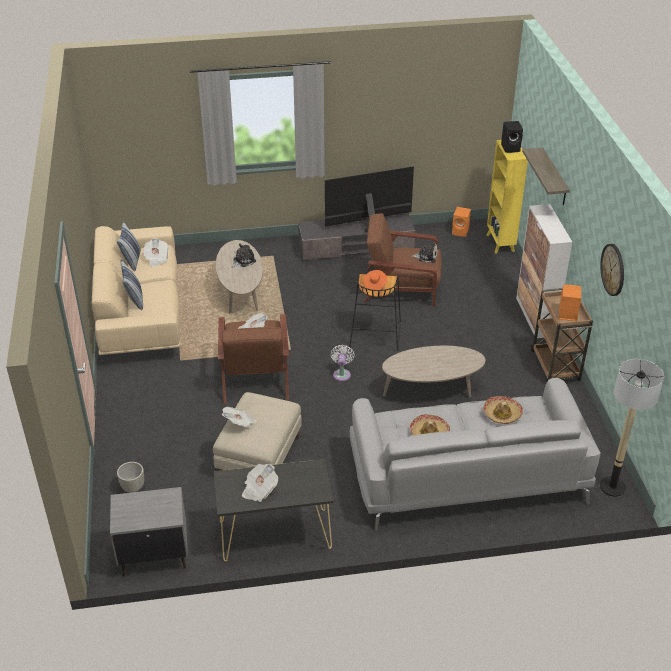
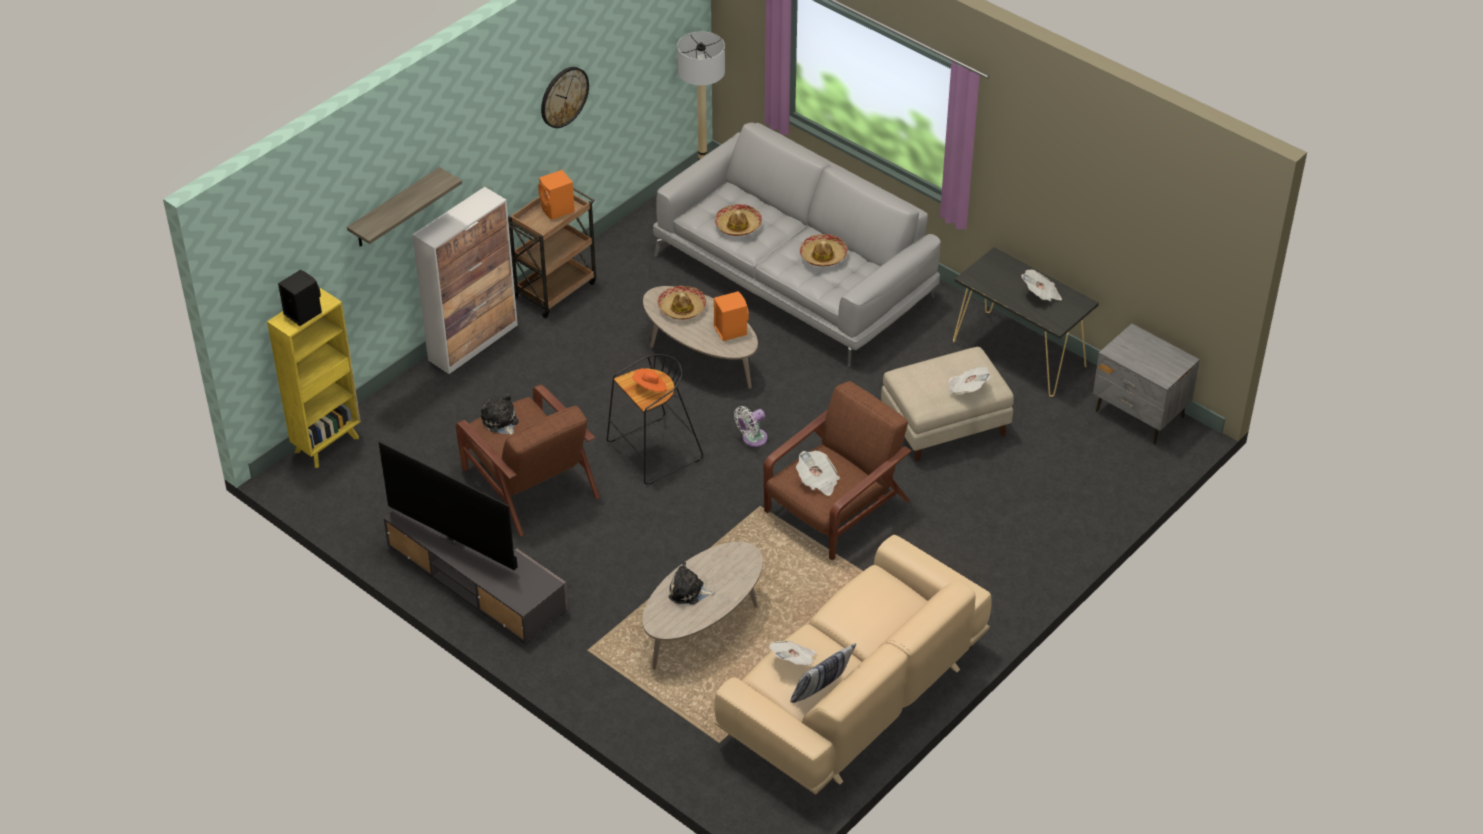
camera: 130 degrees left, 5 degrees up
(132, 487) = (1096, 485): grey planter -> none
(134, 299) = (891, 622): pillow -> none
(453, 361) = (681, 308): none -> hat
(461, 231) = (332, 495): orange speaker -> orange speaker (730, 330)

